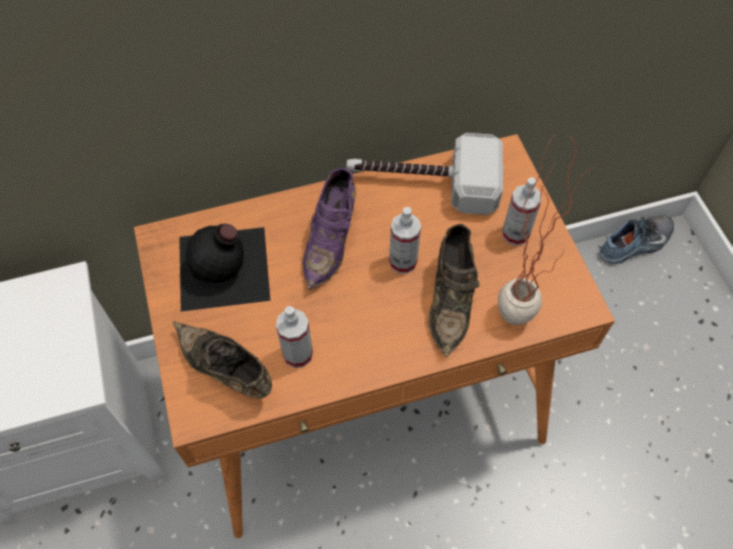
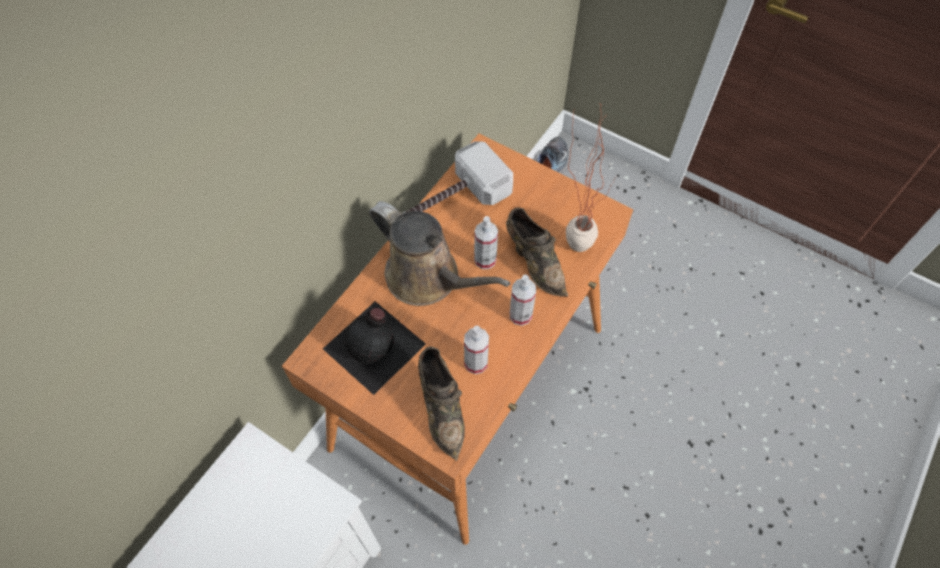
camera: 40 degrees left, 0 degrees up
(226, 371) = (442, 407): brown shoe -> brown shoe turned 105 degrees counterclockwise
(331, 240) = (428, 278): purple shoe -> brown watering can
(515, 234) = (535, 196): spray bottle -> spray bottle (520, 315)

